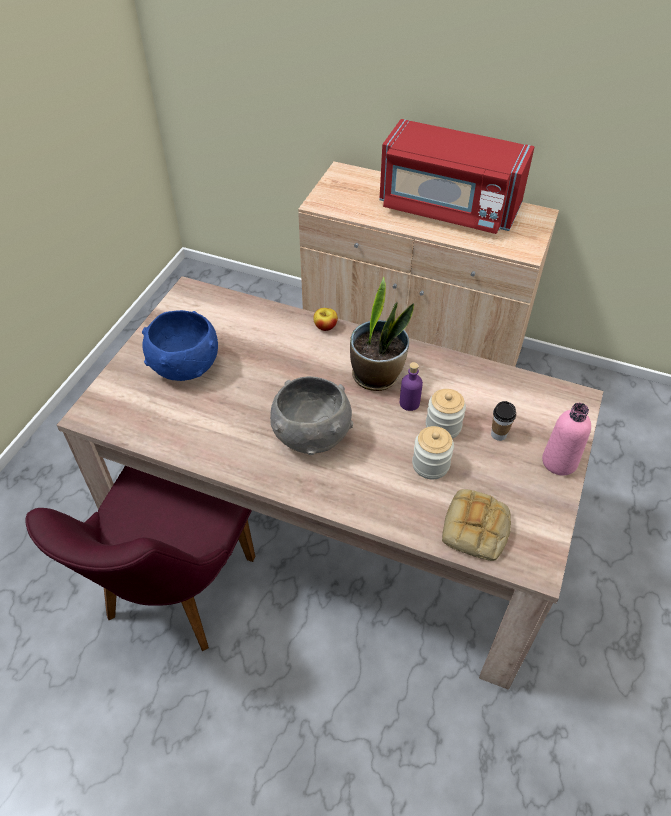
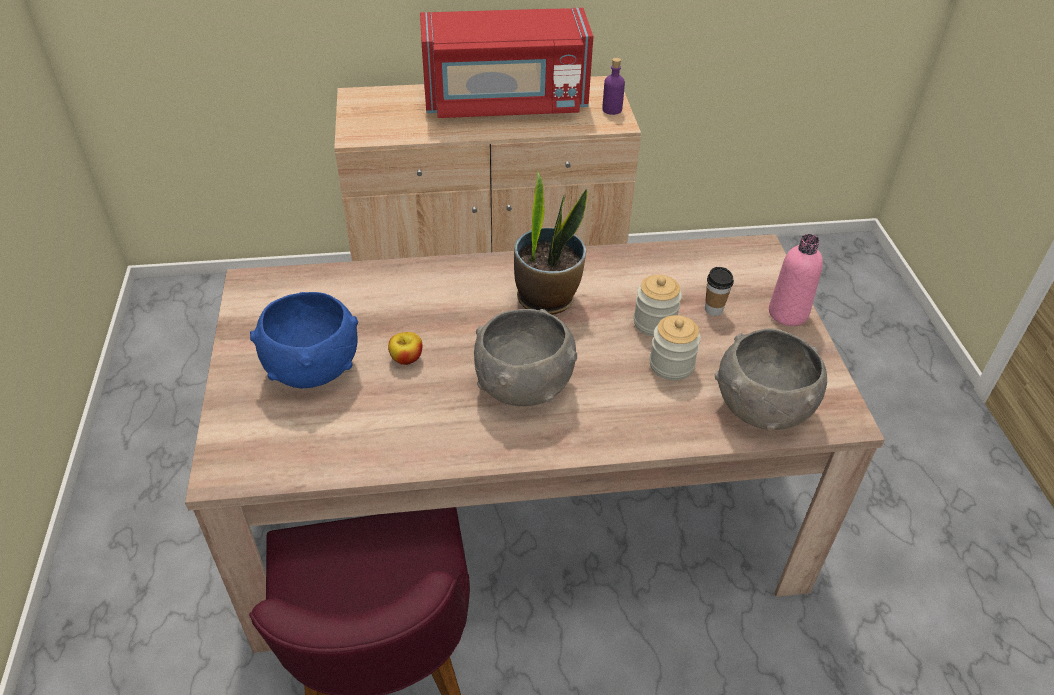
camera: 30 degrees left, 5 degrees down
(325, 327) = (450, 267): apple -> apple (406, 358)
(409, 403) = (602, 312): purple bottle -> purple bottle (612, 109)
(476, 529) = (763, 409): bread -> grey bowl

